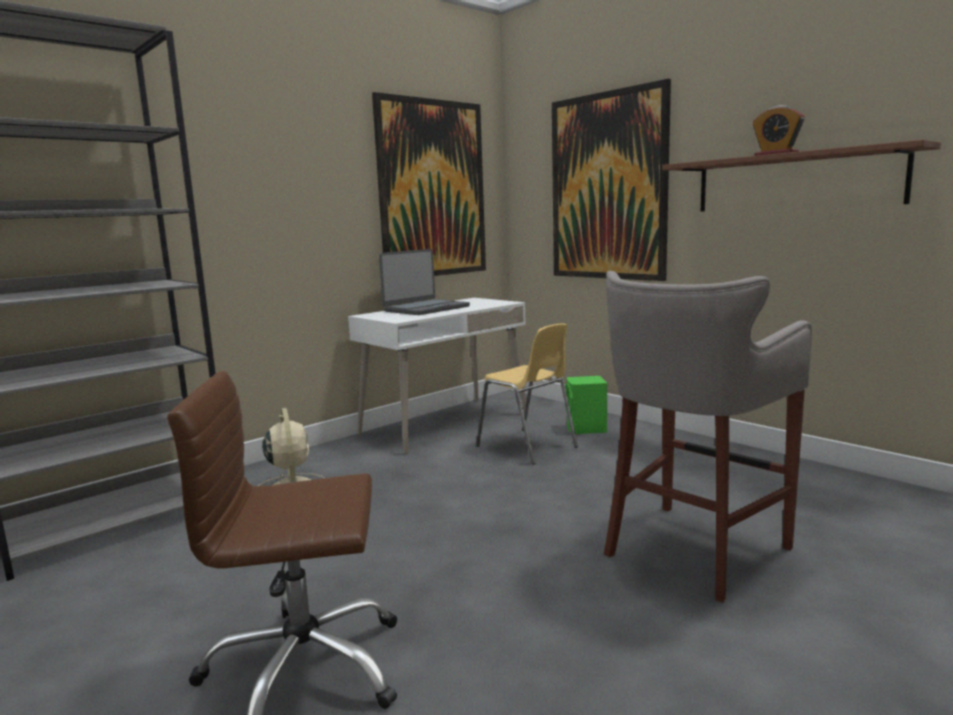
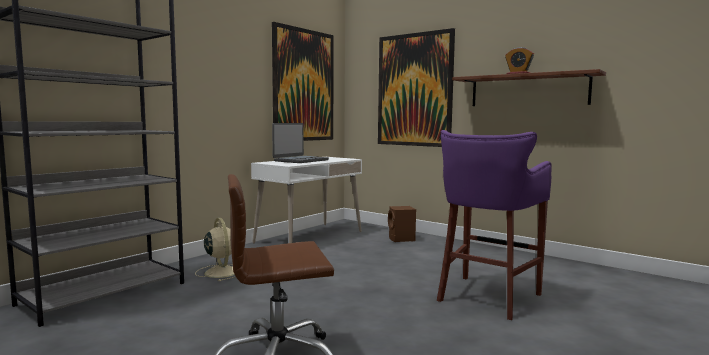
camera: 10 degrees left, 5 degrees down
(527, 447) = (368, 248): yellow chair -> none
(586, 429) = (401, 239): green speaker -> brown speaker
(692, 551) = (486, 297): grey stool -> purple stool

